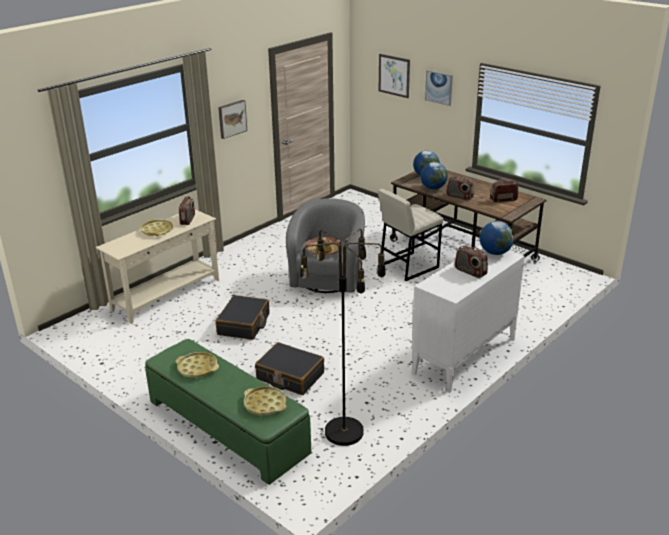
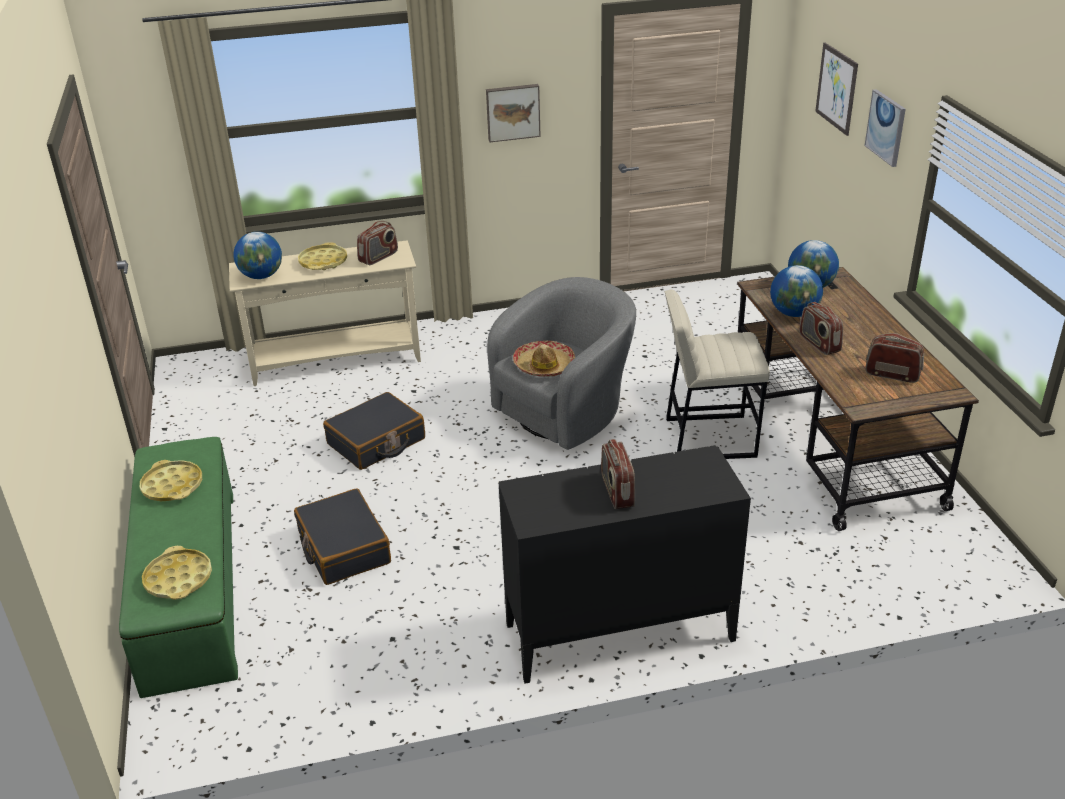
camera: 35 degrees right, 5 degrees up
(345, 432) = (313, 670): floor lamp -> none
(462, 356) = (617, 630): white dresser -> black dresser
(495, 252) = (706, 472): globe -> globe (261, 276)

